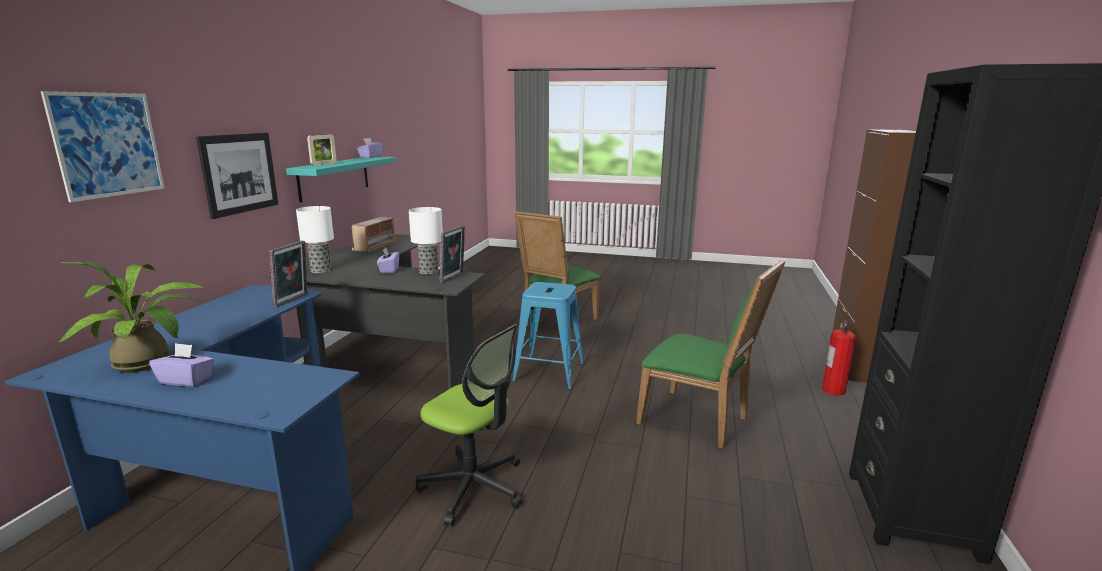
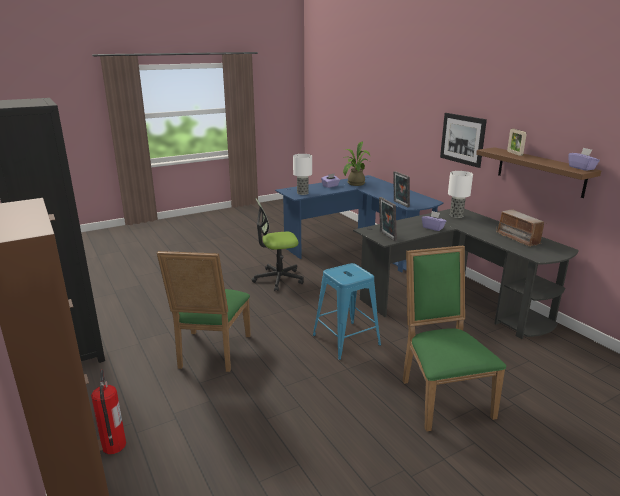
camera: 135 degrees right, 5 degrees up
(108, 145) = (413, 108): picture -> none
(334, 177) = (540, 171): turquoise shelf -> brown shelf
(428, 271) = (412, 234): table lamp -> table lamp (303, 193)
(699, 421) = (211, 353): green chair -> green chair turned 75 degrees counterclockwise

